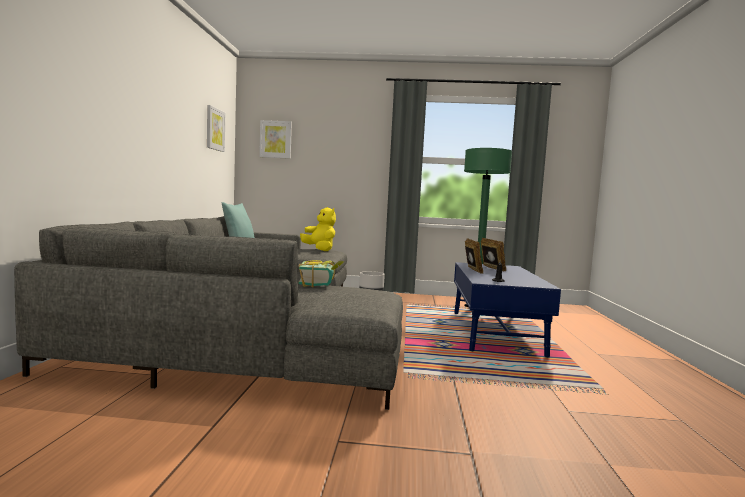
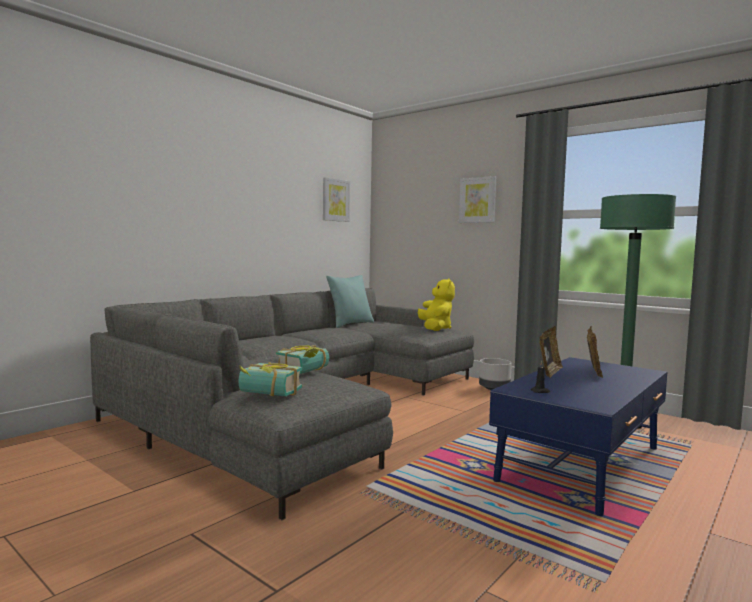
camera: 35 degrees right, 0 degrees up
(275, 139) = (405, 203): picture -> picture (477, 200)
(341, 302) = (267, 394): none -> book

